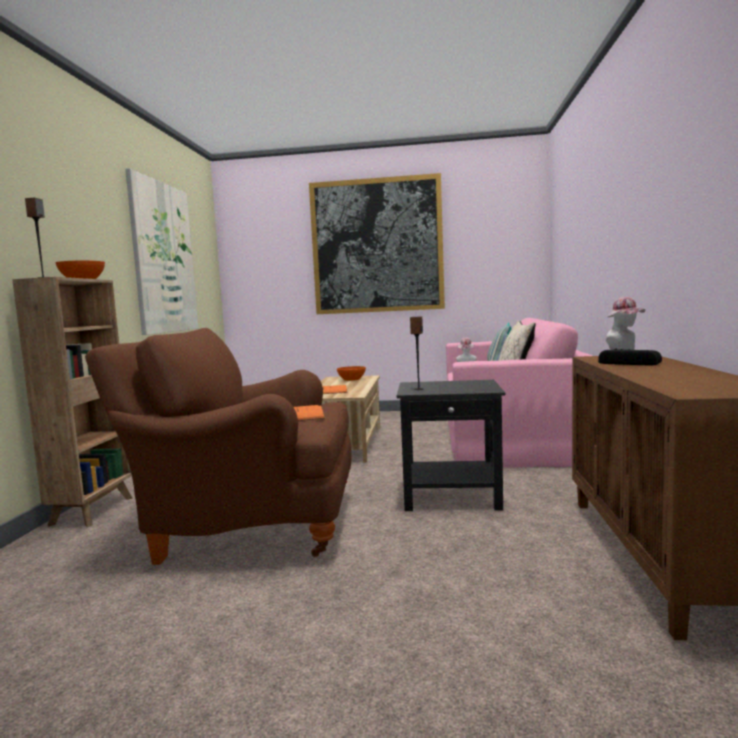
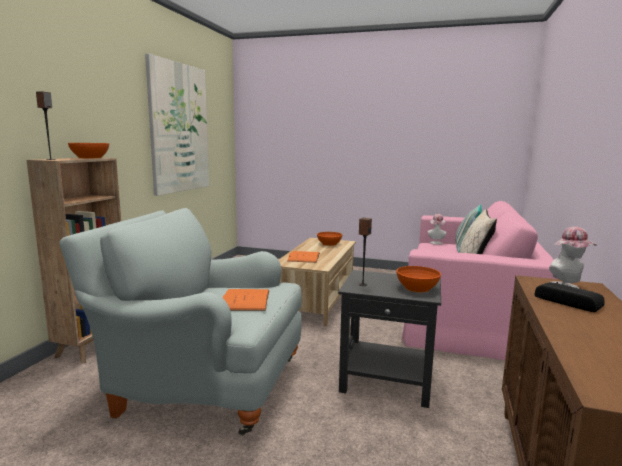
camera: 10 degrees right, 5 degrees up
(247, 524) = (202, 384): brown armchair -> grey armchair
(377, 246) = (369, 122): picture -> none
(476, 386) = (417, 288): none -> orange bowl

